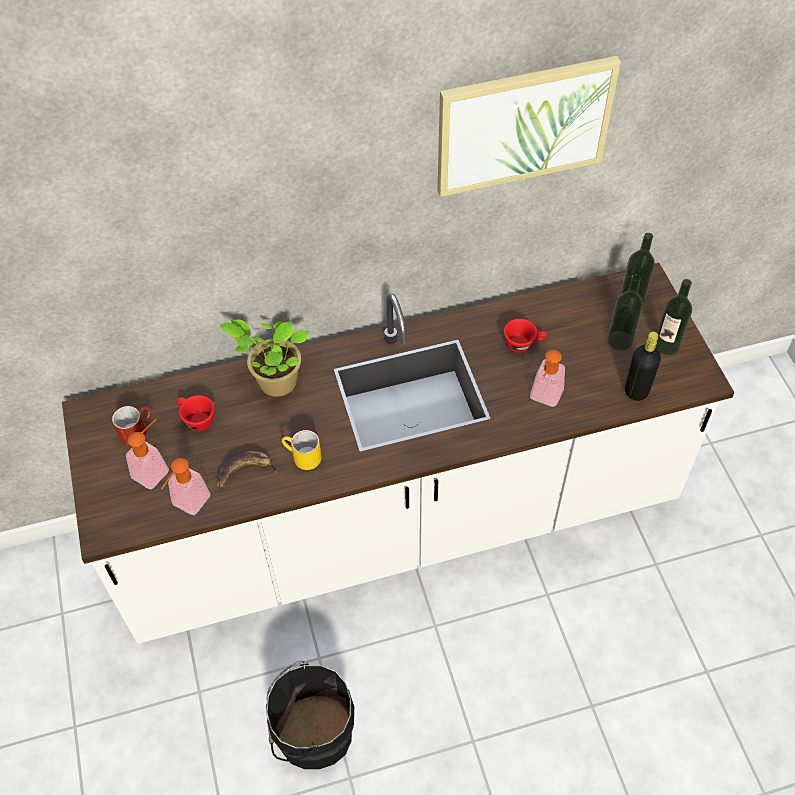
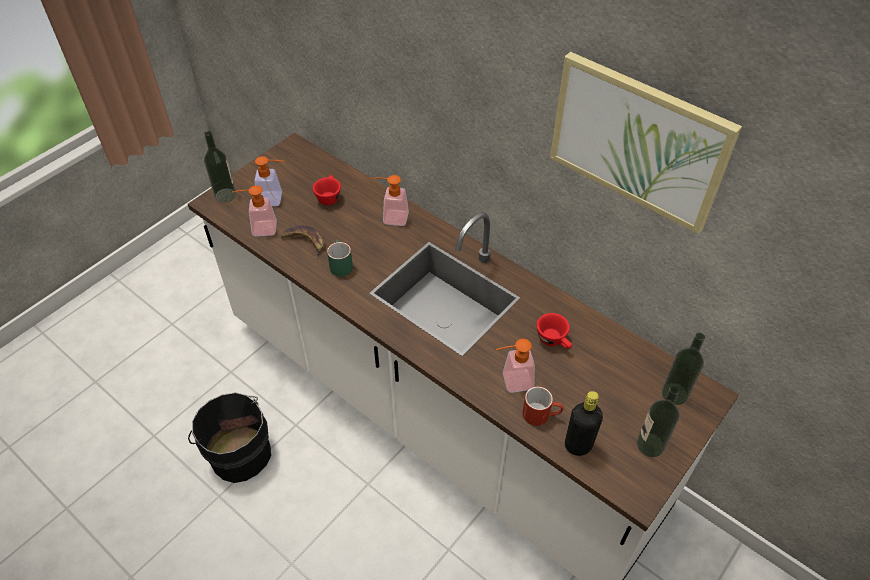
camera: 55 degrees right, 5 degrees down
(137, 430) = (299, 175): red mug -> red mug (541, 414)
(274, 382) = (390, 217): potted plant -> soap dispenser
(301, 457) = (339, 264): yellow mug -> green mug
(620, 340) = (621, 406): bottle -> bottle (225, 195)

